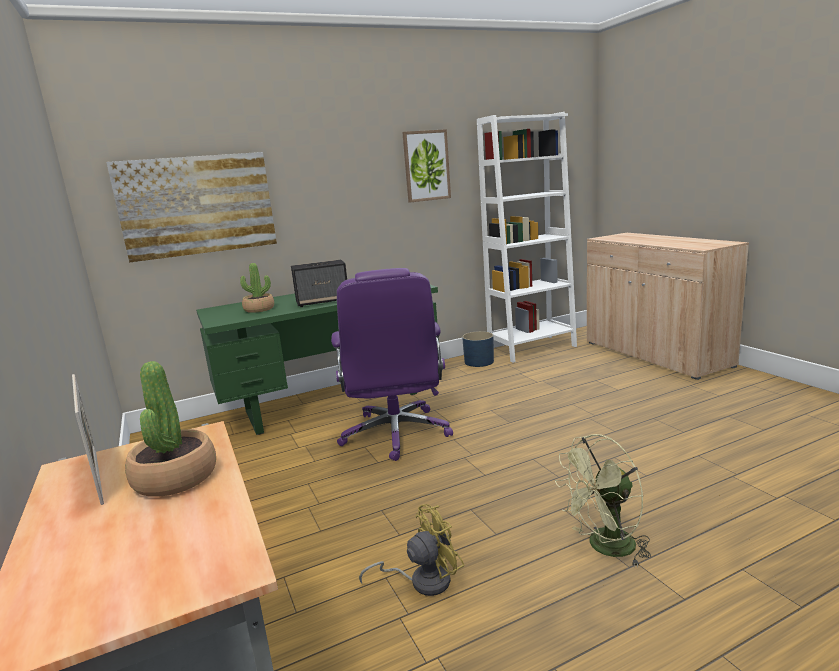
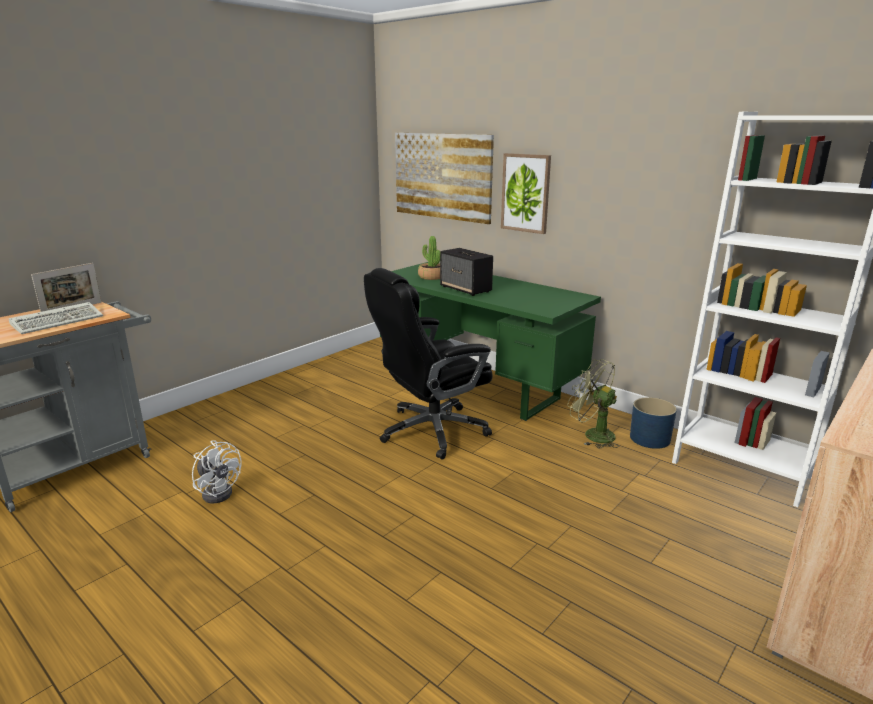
camera: 65 degrees right, 5 degrees up
(175, 478) = (59, 321): potted plant -> keyboard
(396, 434) = (431, 431): purple office chair -> black office chair
(422, 581) = (219, 491): yellow fan -> white fan
(426, 166) = (663, 171): picture -> picture (526, 193)
(605, 548) = (264, 577): green fan -> green fan (592, 434)

